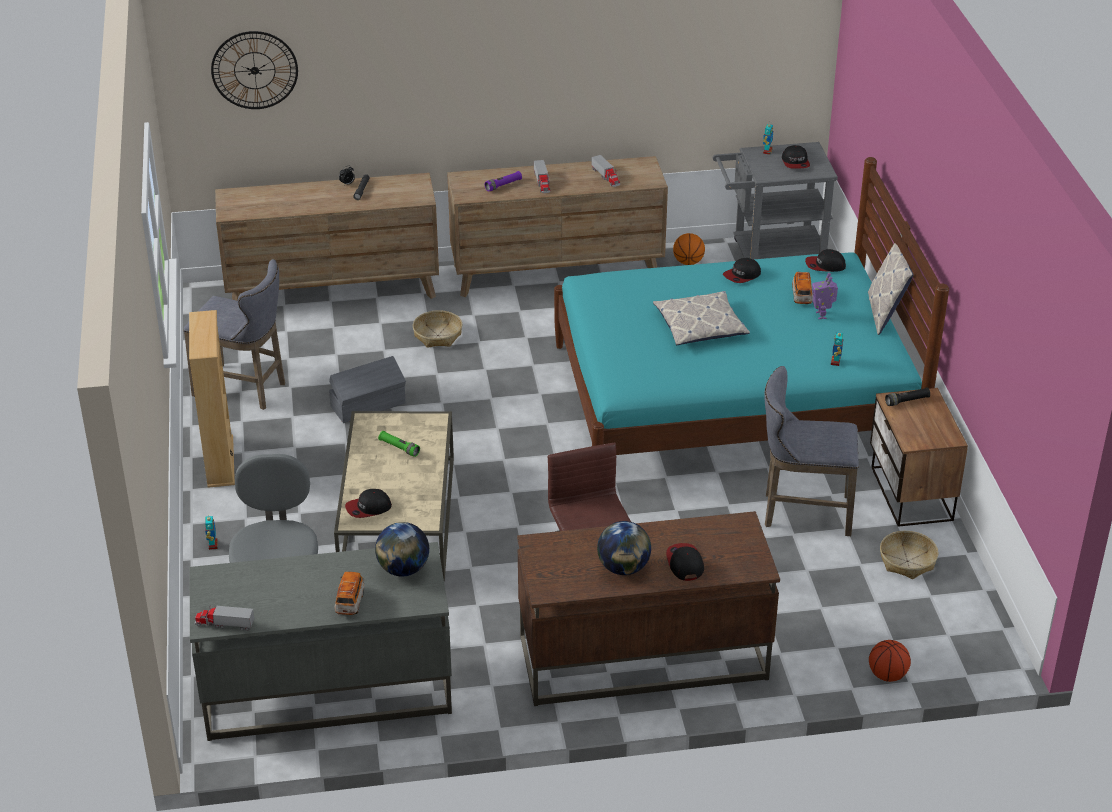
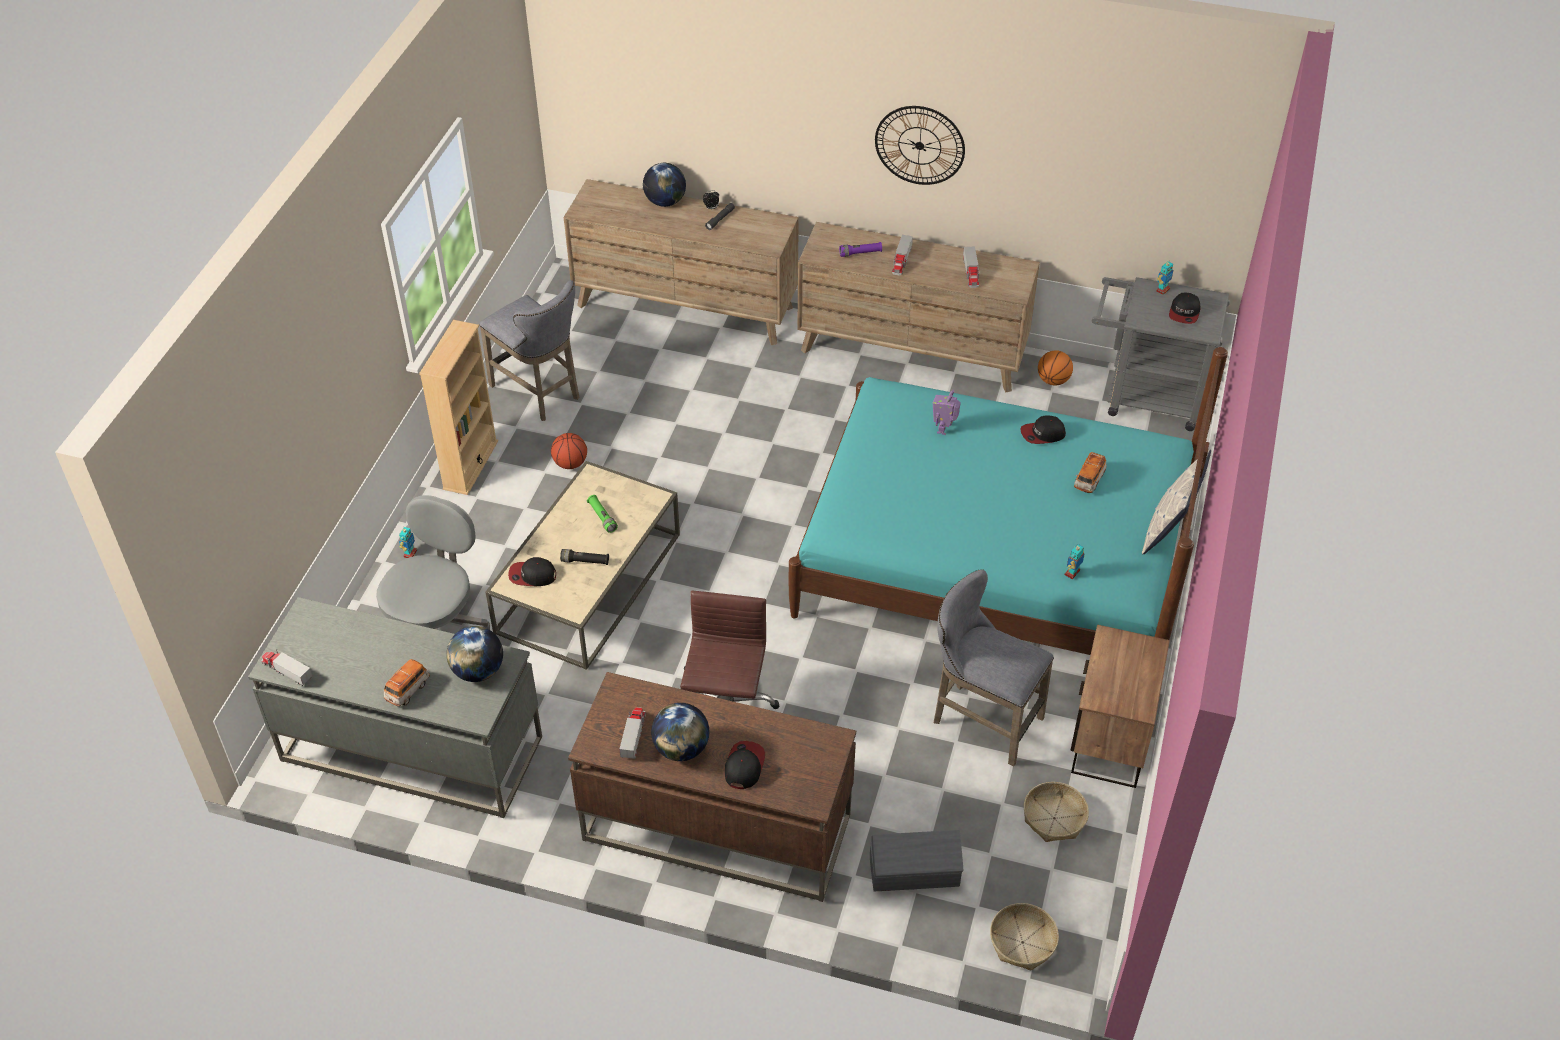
camera: 25 degrees right, 10 degrees up
(254, 70) = (629, 73): wall clock -> wall clock (919, 145)
(302, 189) = (665, 202): none -> globe
(369, 405) = (639, 448): grey storage box -> grey storage box (915, 873)
(438, 335) = (751, 389): basket -> basket (1022, 942)
(576, 572) = (633, 736): none -> toy truck
(700, 326) = (958, 482): pillow -> none
(822, 315) = (1095, 510): toy robot -> toy robot (944, 429)
(825, 265) = (1140, 449): cap -> none
(887, 675) = (946, 945): basketball -> basketball (570, 463)
(907, 401) = (1124, 645): black flashlight -> black flashlight (585, 561)

